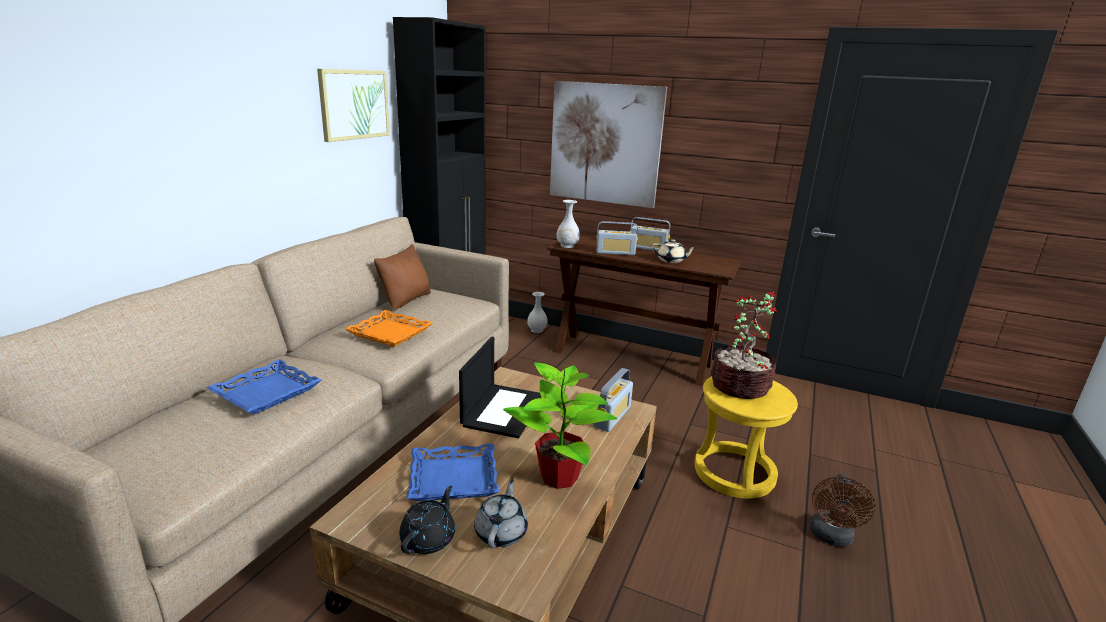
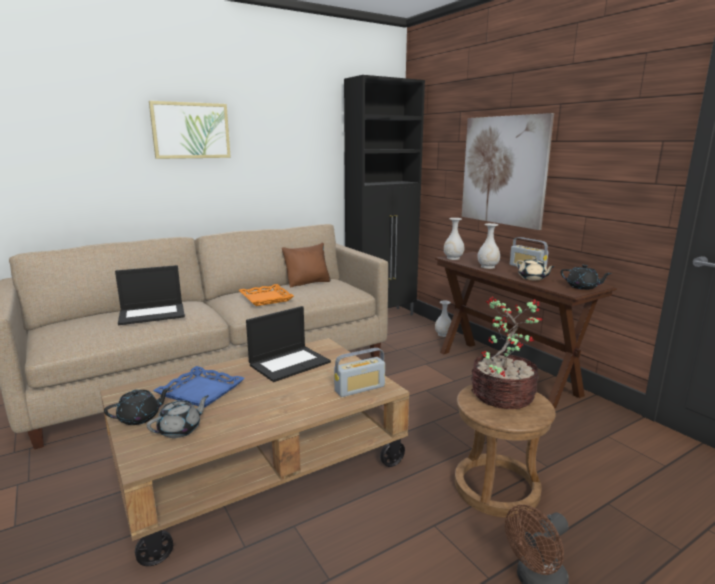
camera: 35 degrees right, 5 degrees down
(266, 392) = (153, 314): blue tray -> laptop
(354, 104) = (305, 141): picture -> picture (191, 130)
(560, 477) = (263, 413): potted plant -> none
(615, 252) = (488, 267): radio -> white vase
(721, 264) = (582, 287): none -> black teapot
(734, 472) = (497, 488): yellow stool -> brown stool

